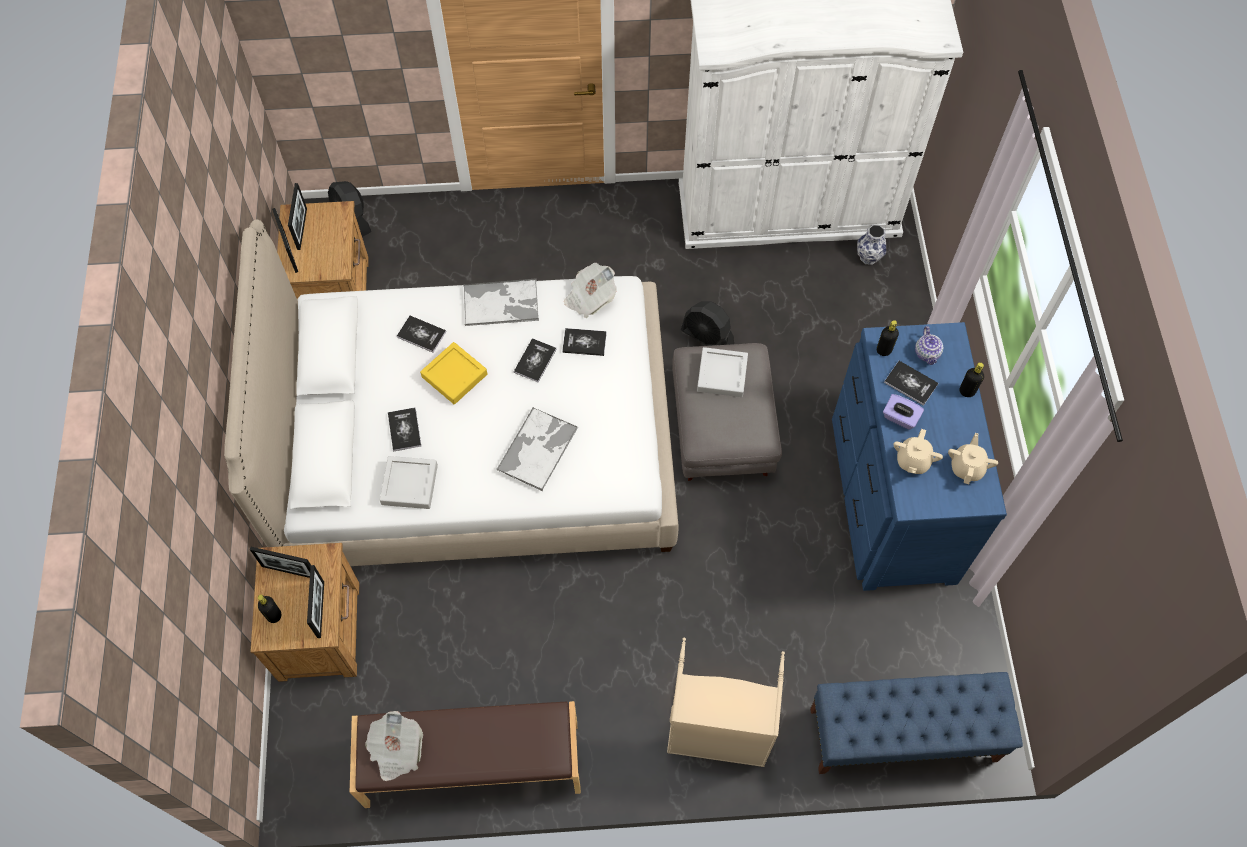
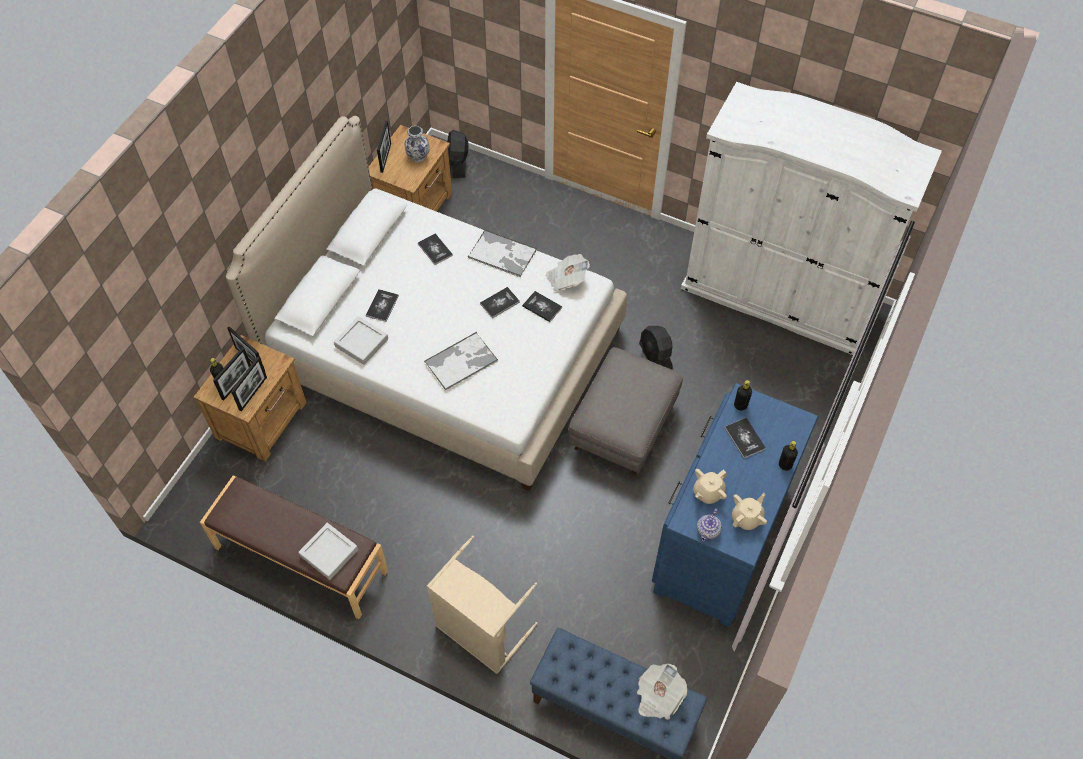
camera: 30 degrees right, 5 degrees down
(302, 229) = (403, 146): picture frame -> picture frame (237, 383)
(396, 750) = (244, 511): newspaper -> newspaper (658, 696)
(454, 375) = (438, 286): yellow tray -> none
(722, 374) = (633, 379): grey tray -> grey tray (329, 553)
(868, 257) = (819, 359): vase -> vase (418, 157)
(900, 418) = (719, 458): purple tissue box -> none
(927, 354) = (772, 424): teapot -> teapot (708, 531)

